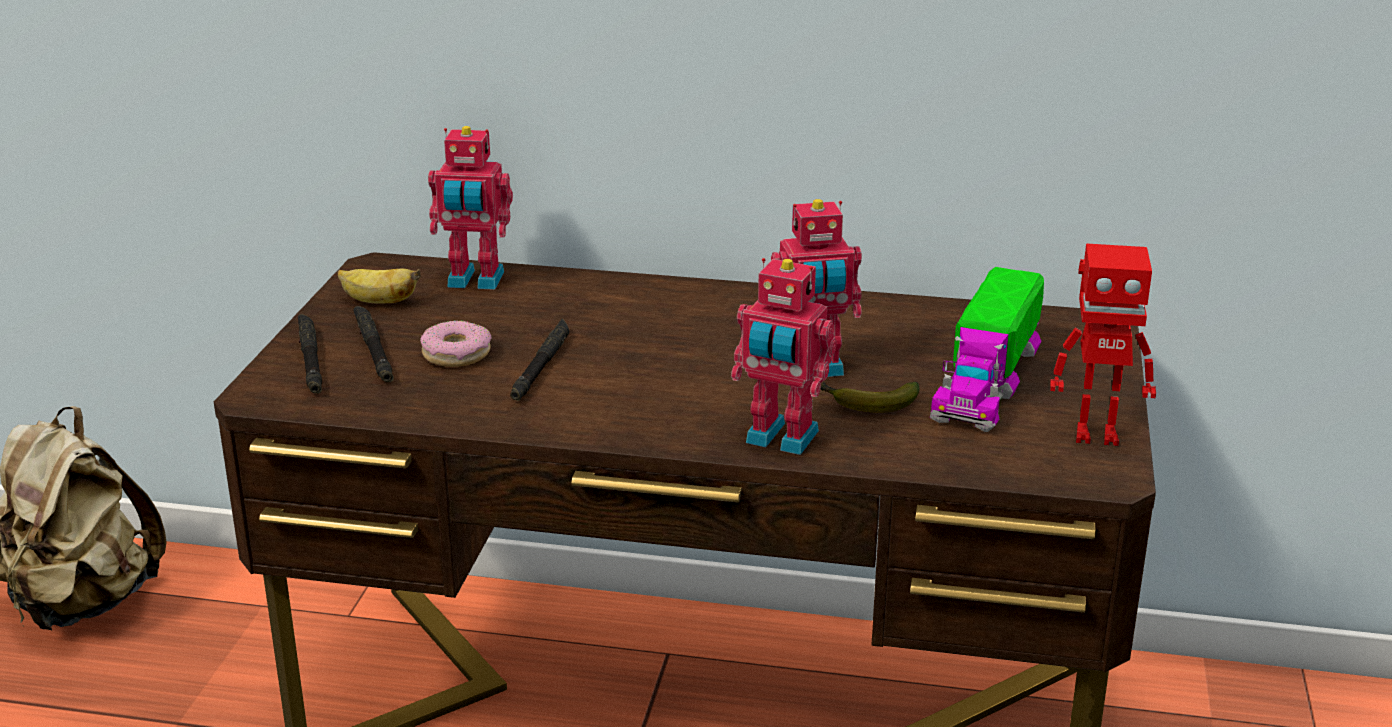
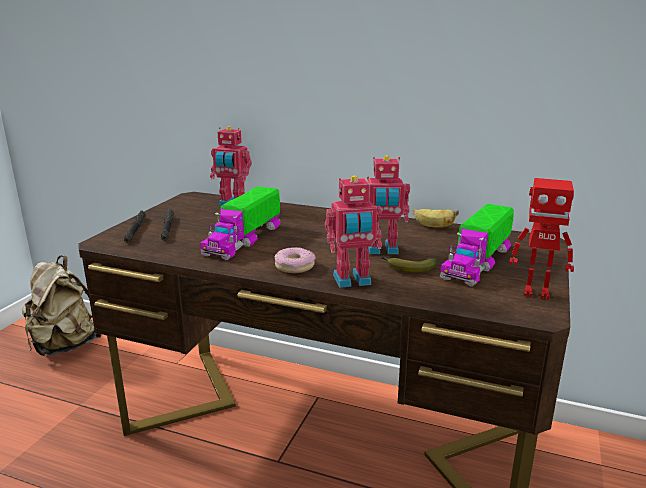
camera: 10 degrees right, 5 degrees down
(378, 302) = (183, 209): banana -> banana (433, 226)
(456, 354) = (206, 232): donut -> donut (294, 266)
(541, 366) = (244, 239): black flashlight -> toy truck
(780, 439) = (352, 281): toy robot -> toy robot turned 45 degrees counterclockwise

